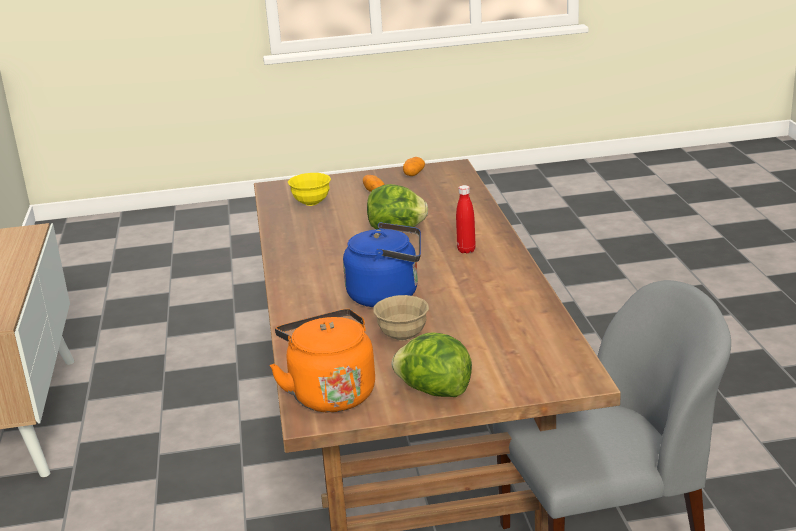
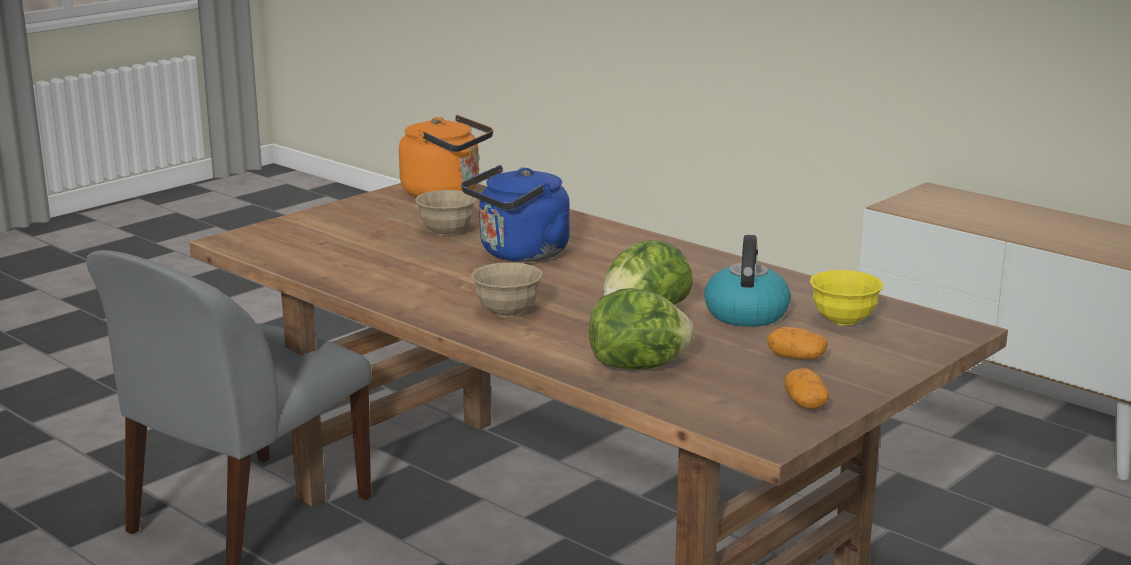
camera: 140 degrees right, 5 degrees down
(346, 218) = (745, 313): none -> kettle
(434, 391) = (359, 210): lettuce -> lettuce (639, 366)
(466, 250) = (507, 312): red bottle -> beige bowl

